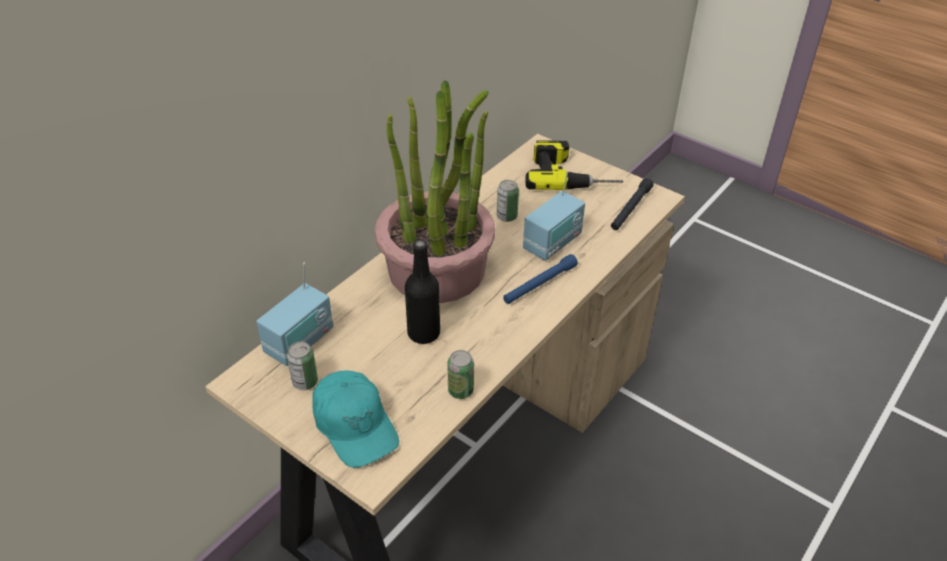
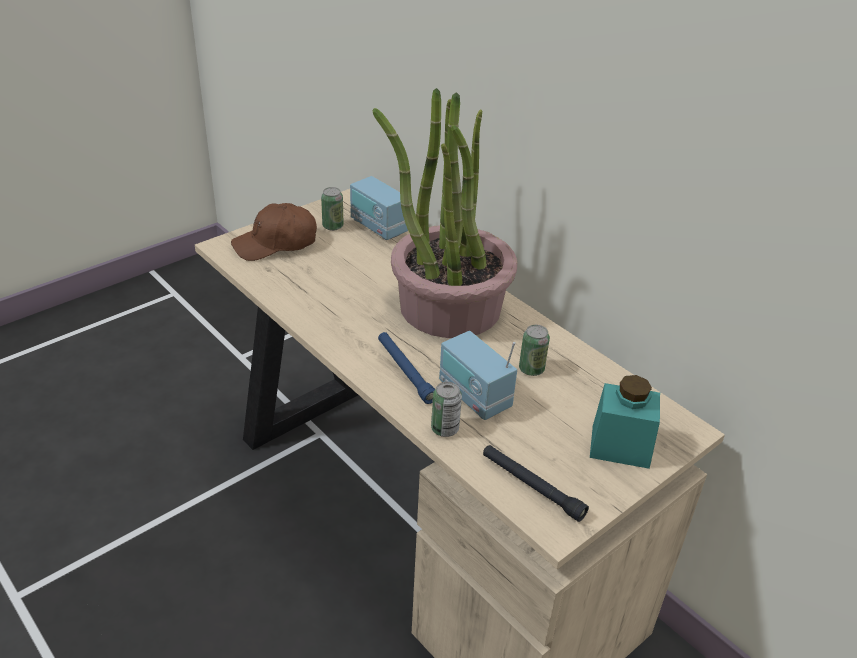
camera: 100 degrees right, 5 degrees down
(355, 425) = (276, 243): turquoise cap -> brown cap
(424, 333) = (362, 287): black bottle -> none
(460, 390) = (283, 297): can -> can (444, 429)
(572, 174) = (620, 446): power drill -> turquoise jar

